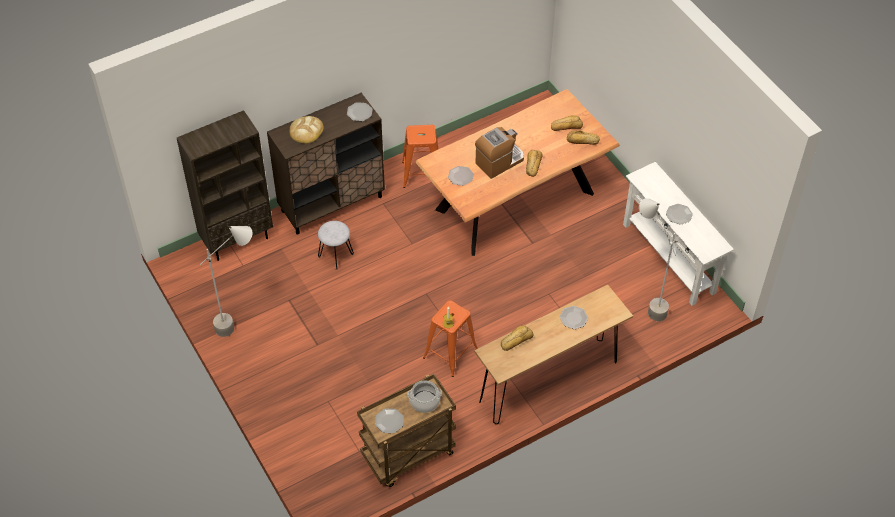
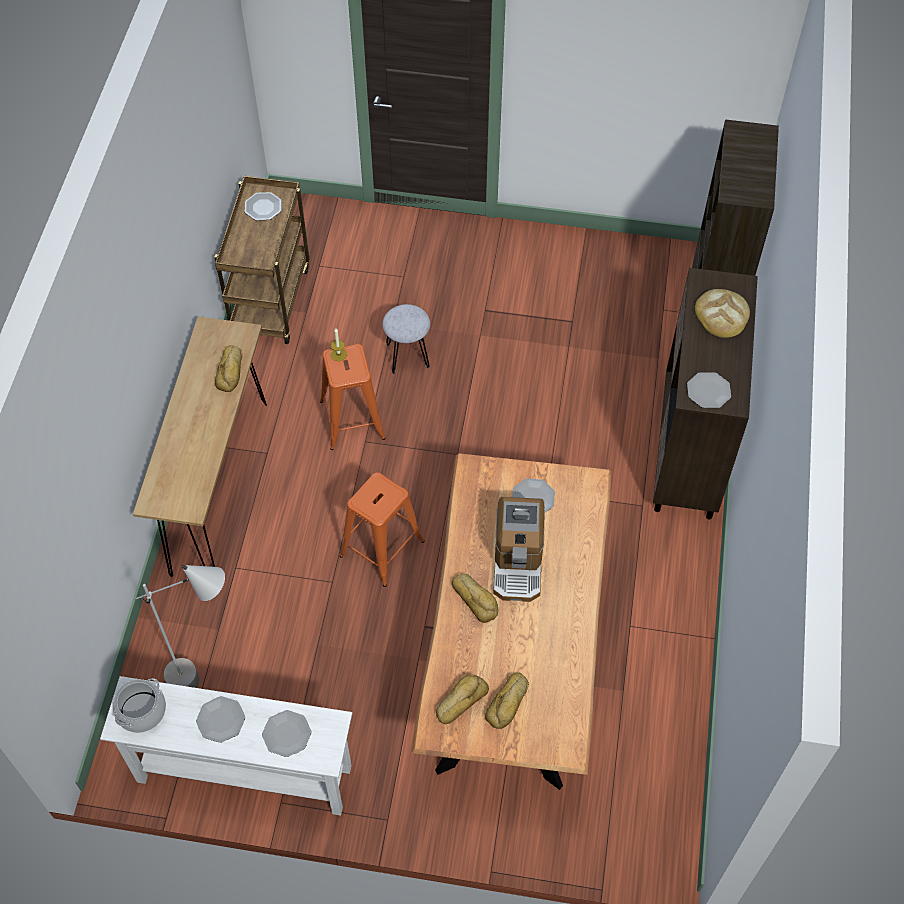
camera: 130 degrees right, 5 degrees up
(240, 323) = (579, 263): grey floor lamp -> none
(336, 255) = (599, 403): grey stool -> grey stool (407, 356)
(421, 174) = (658, 584): orange stool -> orange stool (382, 548)
(424, 402) = (253, 249): cooking pot -> cooking pot (141, 711)
(573, 318) = (196, 449): plate -> plate (287, 734)

